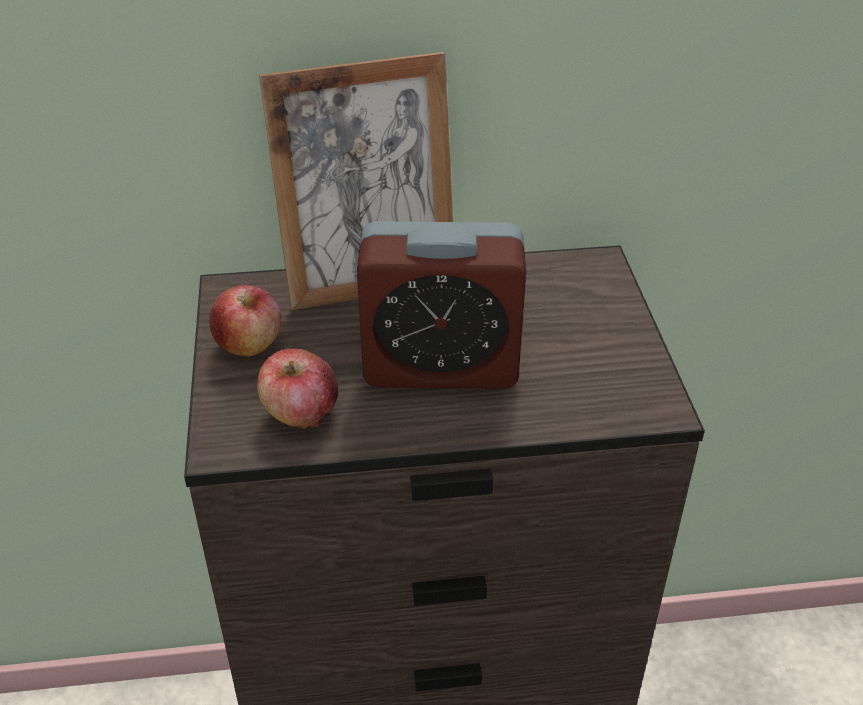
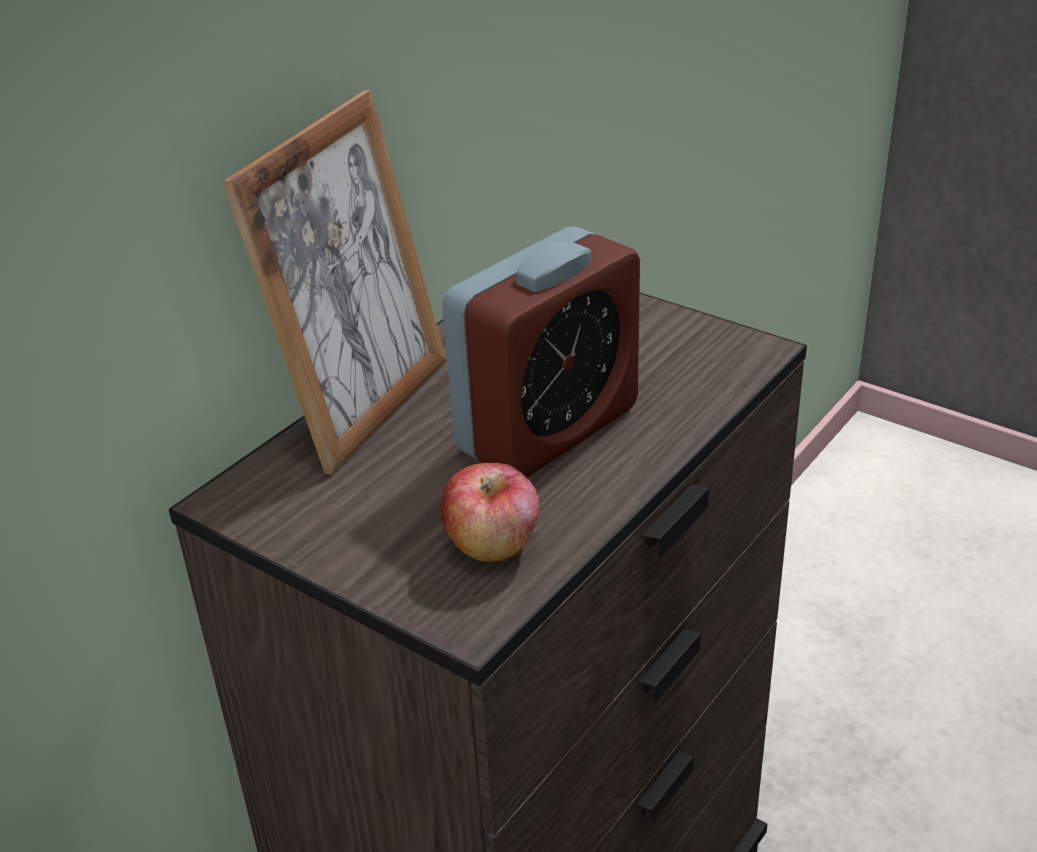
camera: 45 degrees left, 5 degrees down
(249, 344) = (339, 528): apple -> none

